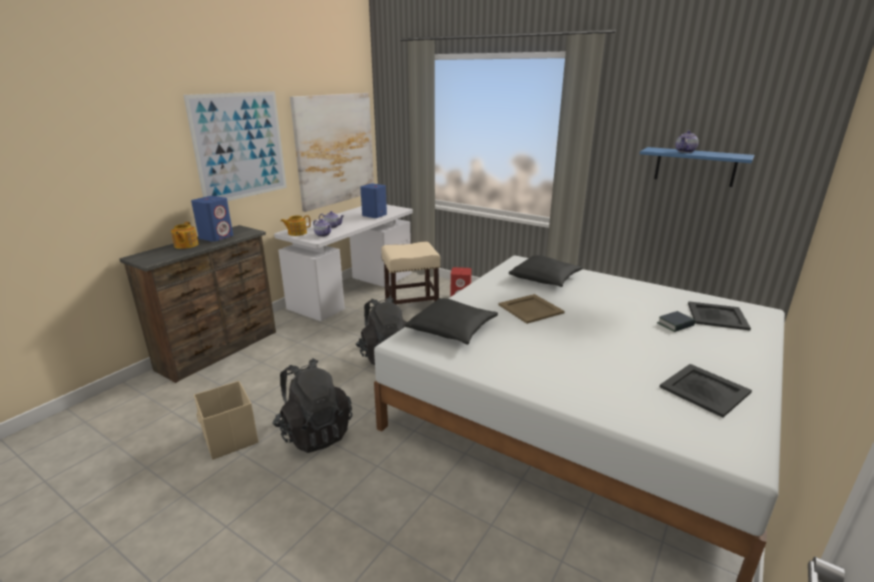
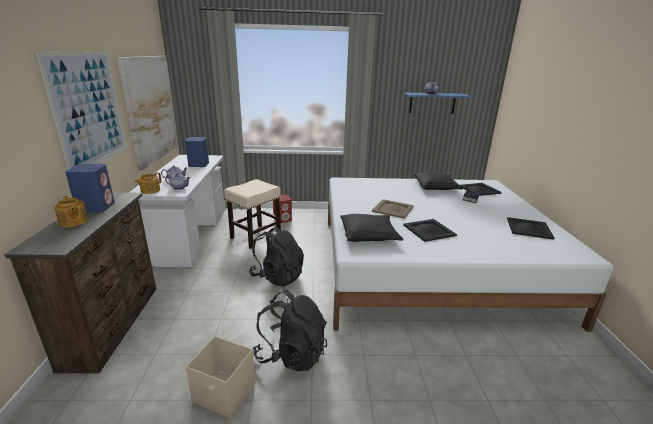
camera: 35 degrees left, 0 degrees up
(535, 345) = (428, 230): none -> black tray
(545, 278) = (372, 188): black pillow -> black pillow (436, 187)

